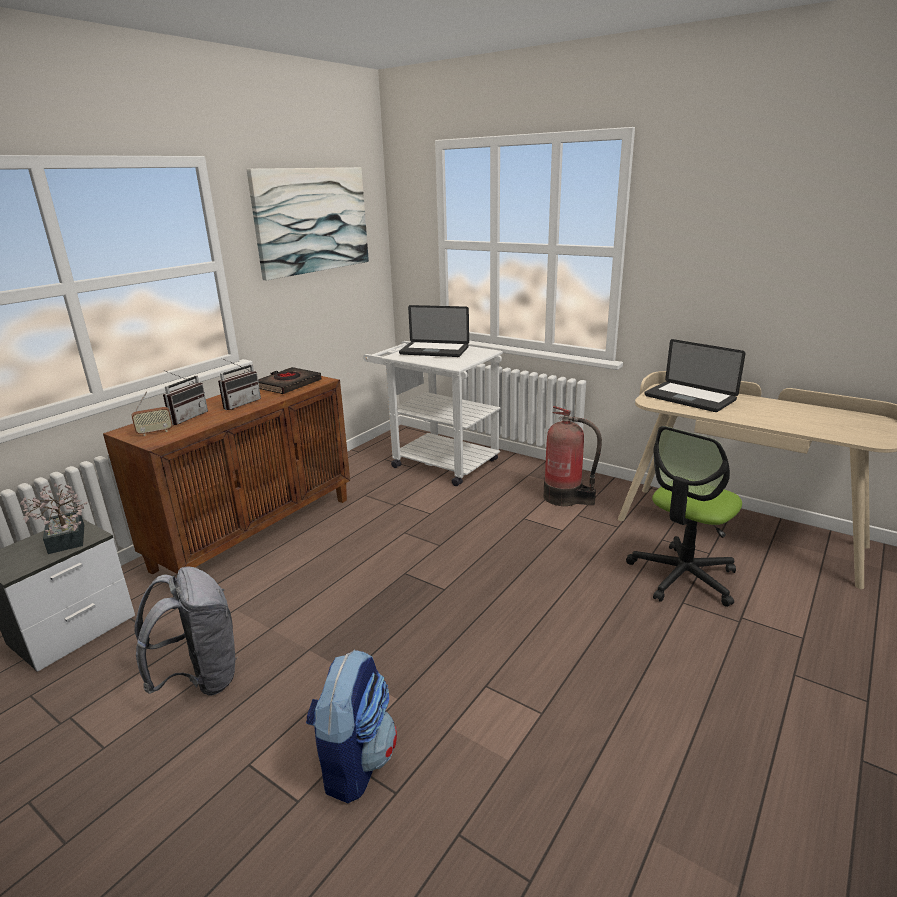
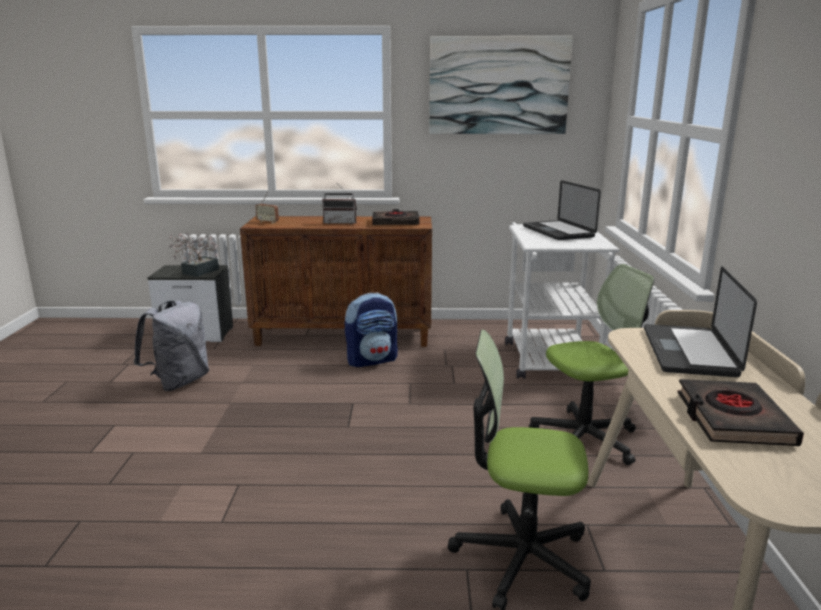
camera: 55 degrees right, 5 degrees down
(186, 417) = (299, 220): radio -> none
(355, 761) = (131, 458): backpack -> backpack (372, 360)
(565, 498) = (585, 438): fire extinguisher -> office chair
(788, 419) = (732, 419): none -> black book

